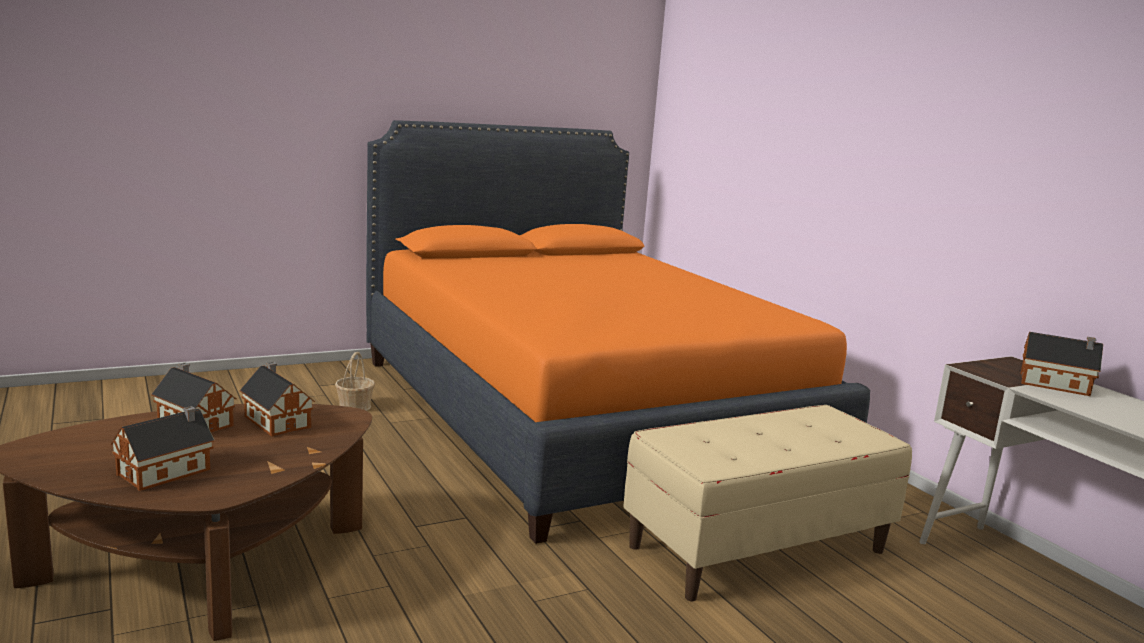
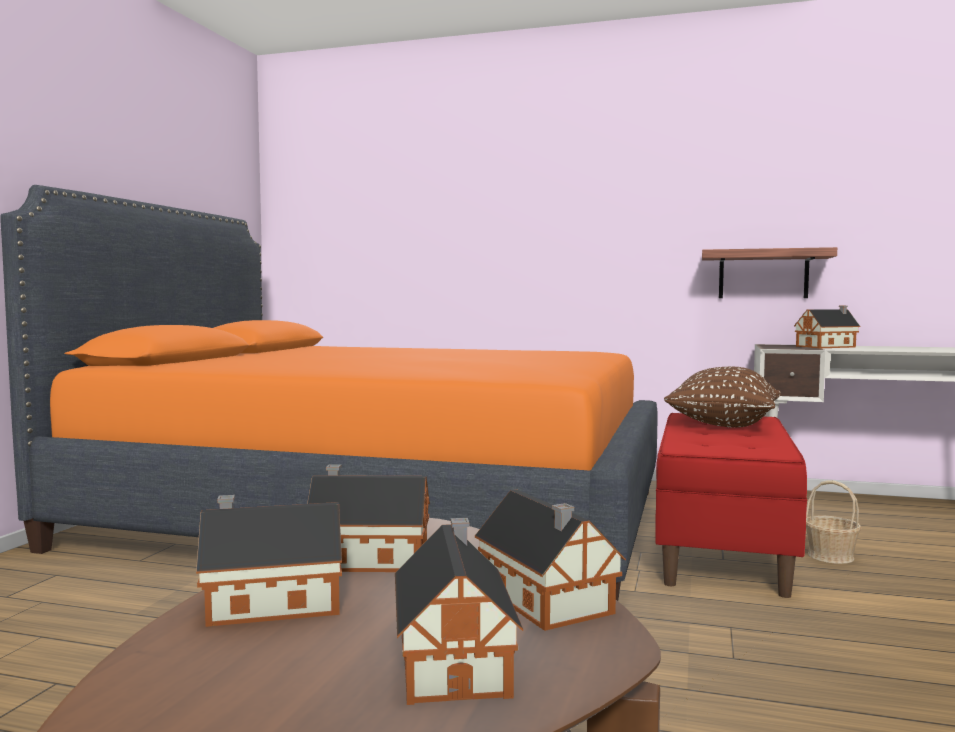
camera: 45 degrees left, 10 degrees down
(260, 472) = (547, 602): none -> toy house
(355, 406) = (121, 597): basket -> basket (830, 556)
(757, 548) = (721, 548): beige bench -> red bench
(805, 432) = (723, 425): none -> brown pillow
(1041, 272) = (763, 274): none -> shelf

